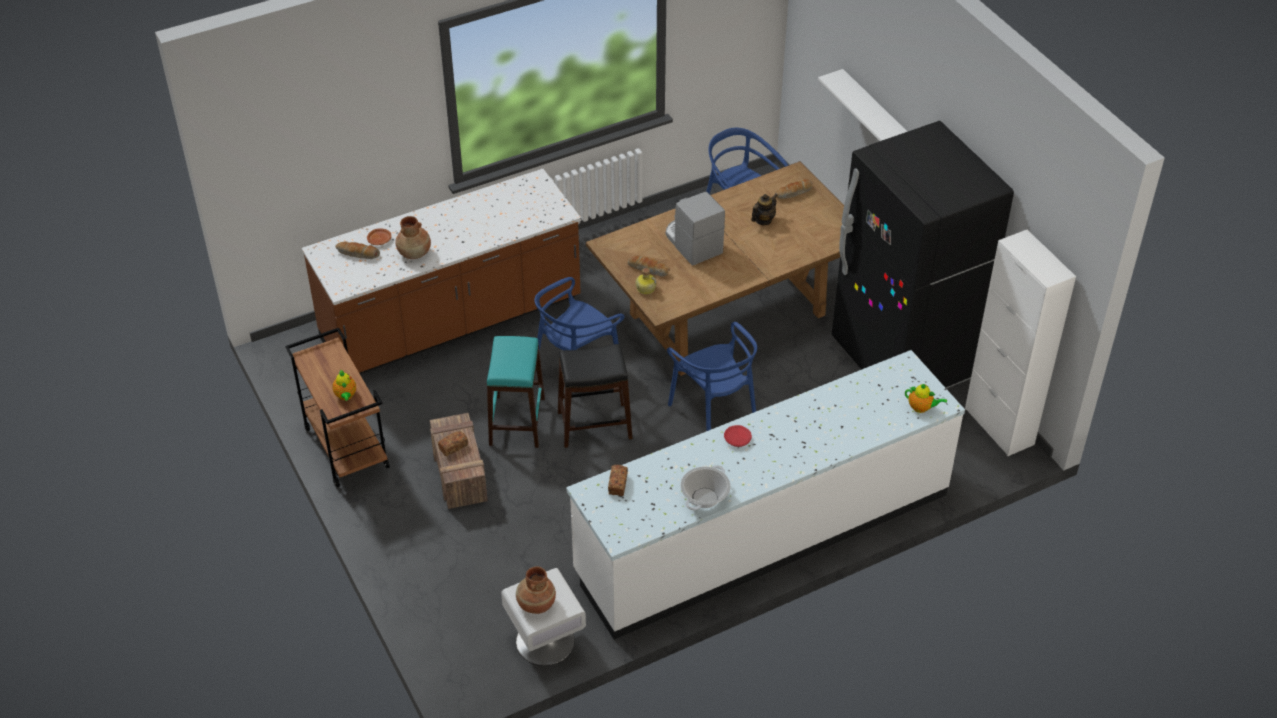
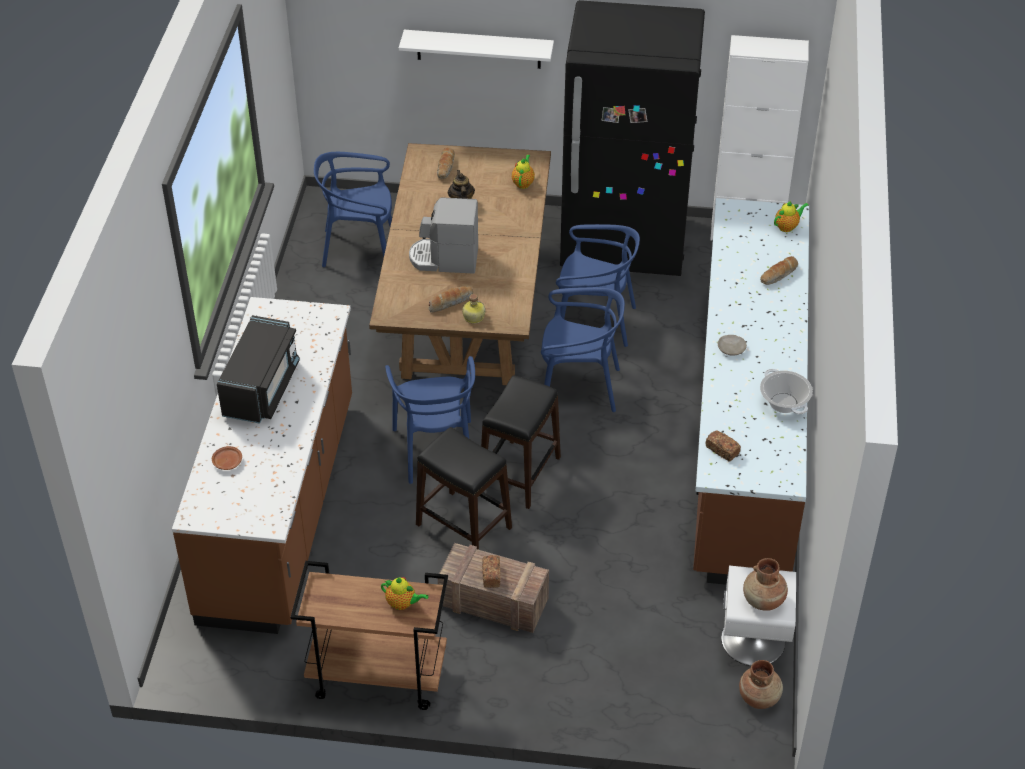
camera: 55 degrees left, 0 degrees up
(357, 254) = (231, 488): bread -> bread (779, 275)
(415, 253) = (276, 444): brown vase -> brown vase (759, 697)
(460, 219) = (261, 388): none -> black microwave
(516, 421) = (463, 527): turquoise stool -> black stool
(737, 439) = (731, 348): red plate -> beige plate
(762, 533) = (743, 430): white counter -> brown counter
(794, 386) = (594, 322): none -> blue chair
(821, 241) = (523, 183): none -> teapot

